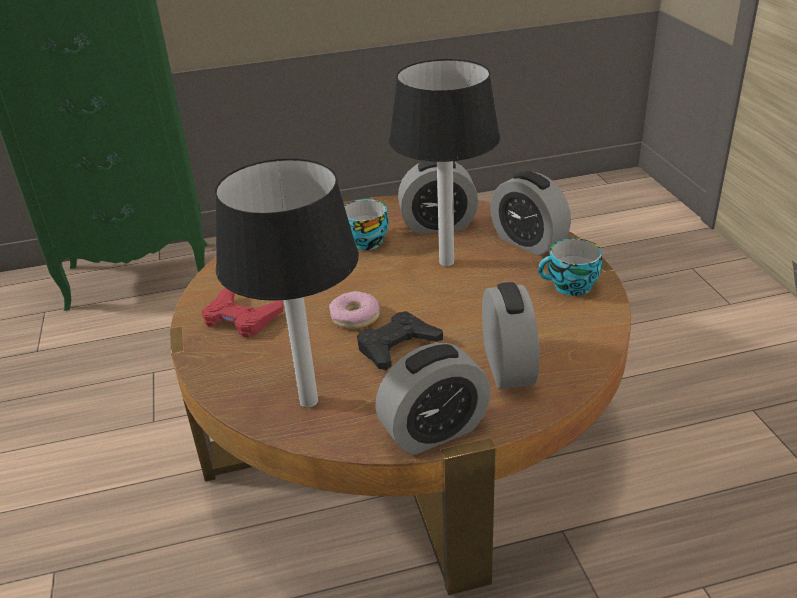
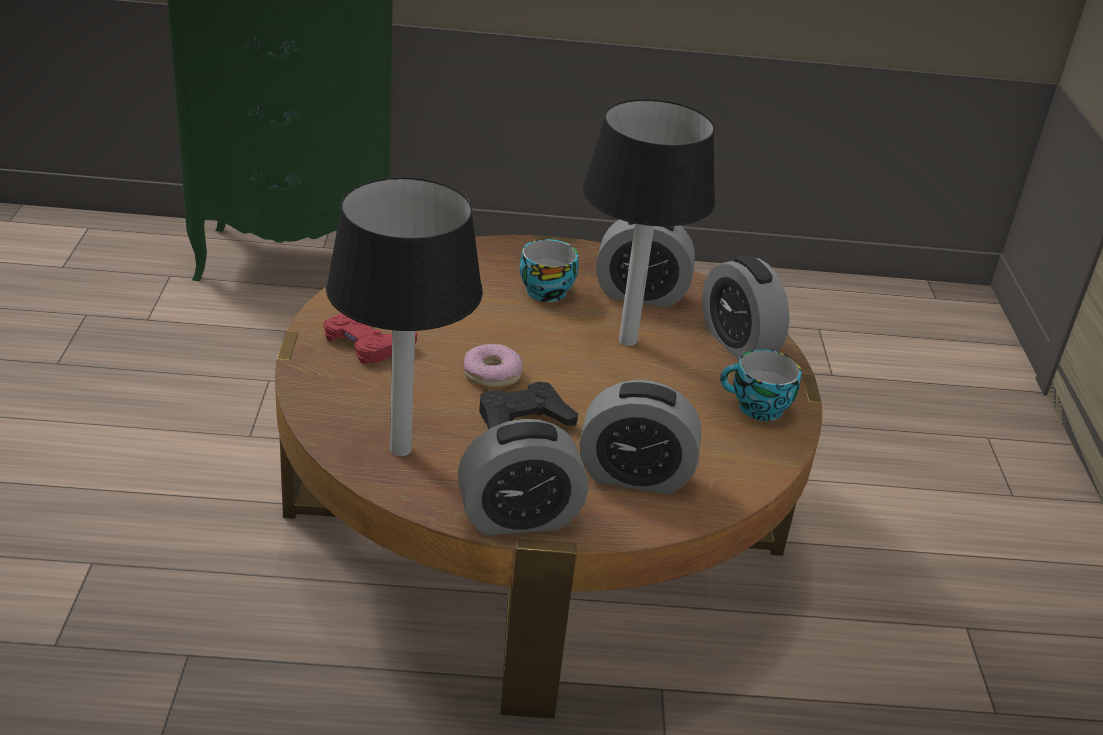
camera: 10 degrees right, 0 degrees up
(508, 367) = (635, 475): alarm clock -> alarm clock turned 90 degrees clockwise

